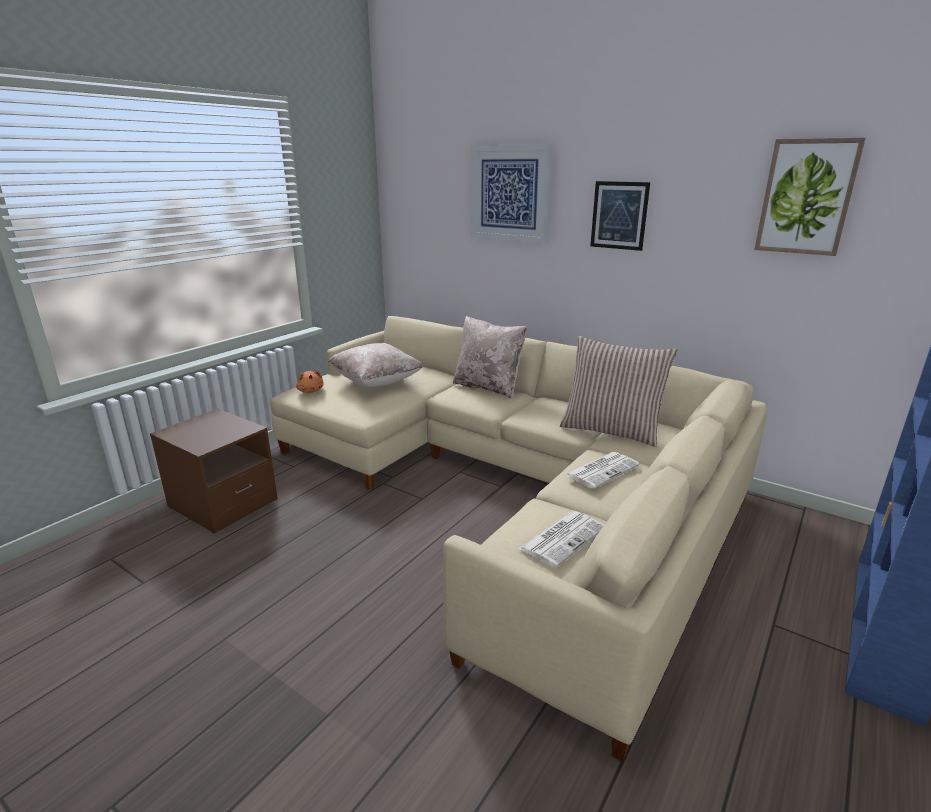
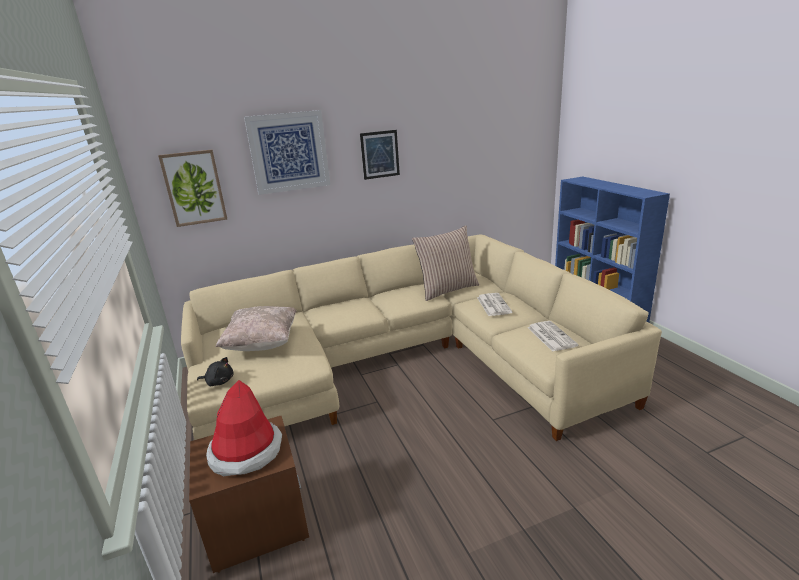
camera: 55 degrees left, 0 degrees up
(210, 432) = (246, 452): none -> hat
(310, 391) = (219, 382): orange plush toy -> black plush toy
(488, 387) = (338, 305): beige pillow -> none
(806, 197) = (478, 127): picture -> picture (194, 188)

